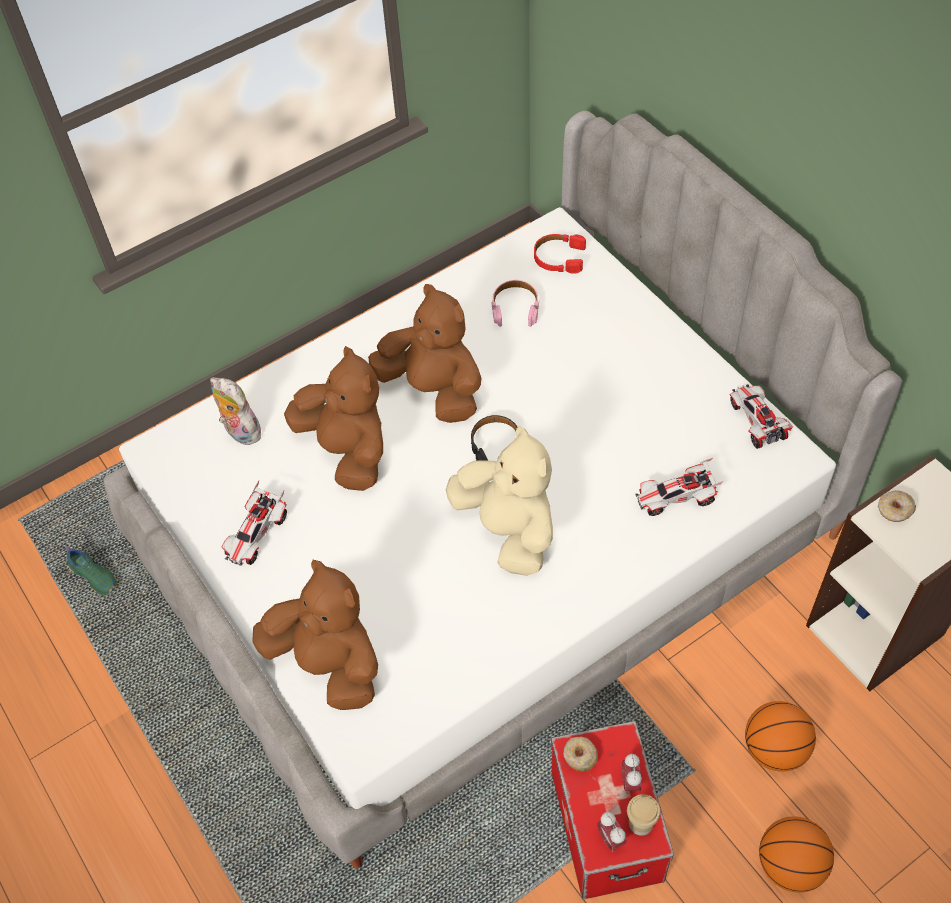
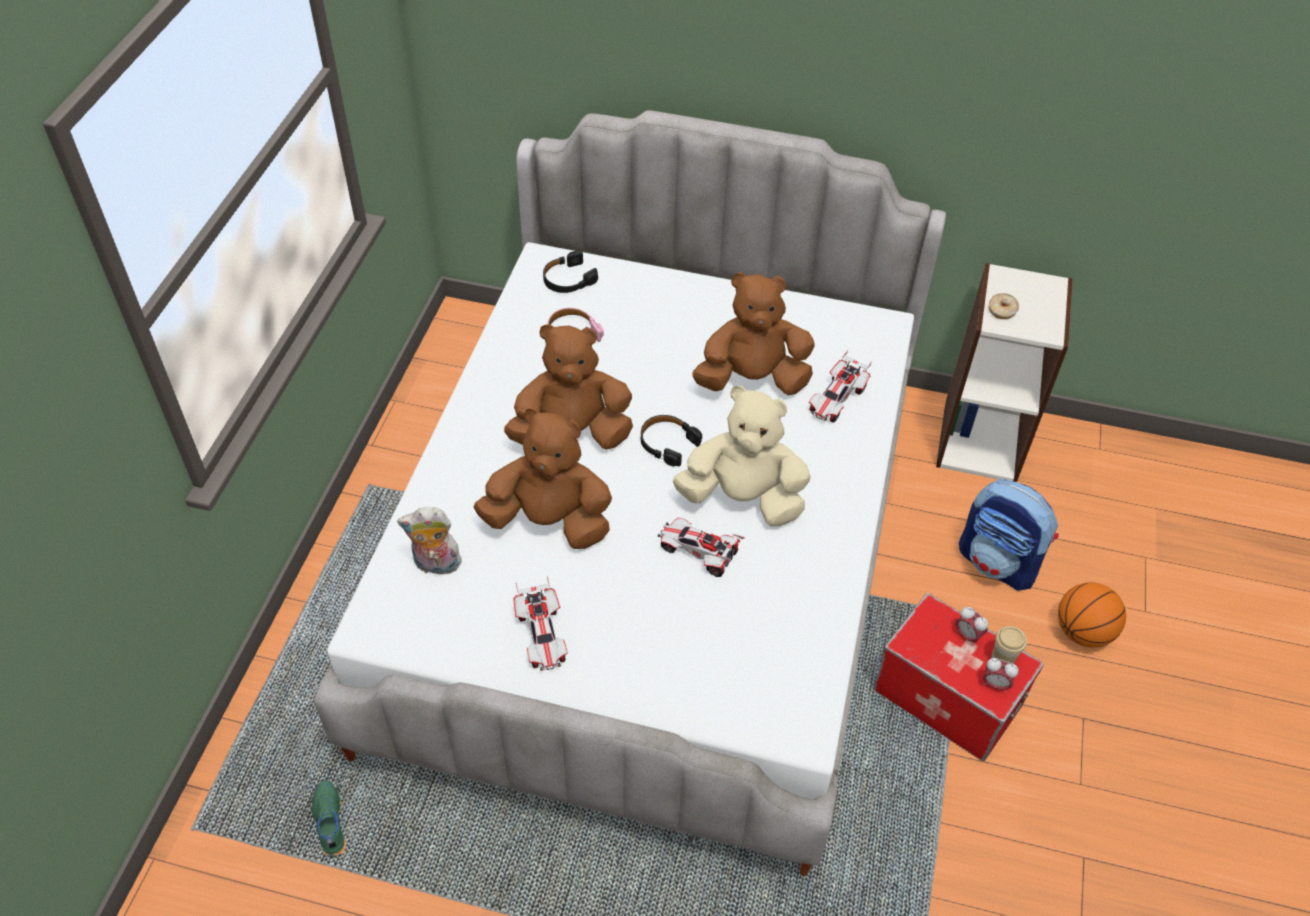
camera: 45 degrees left, 5 degrees down
(95, 576) = (329, 822): green shoe -> green shoe turned 105 degrees counterclockwise
(329, 664) = (712, 691): brown plush toy -> brown plush toy (752, 379)
(559, 258) = (568, 279): red headphones -> black headphones
(579, 756) = (917, 644): donut -> none
(756, 422) = (835, 316): toy car -> toy car (698, 553)
(775, 749) = (998, 563): basketball -> backpack

